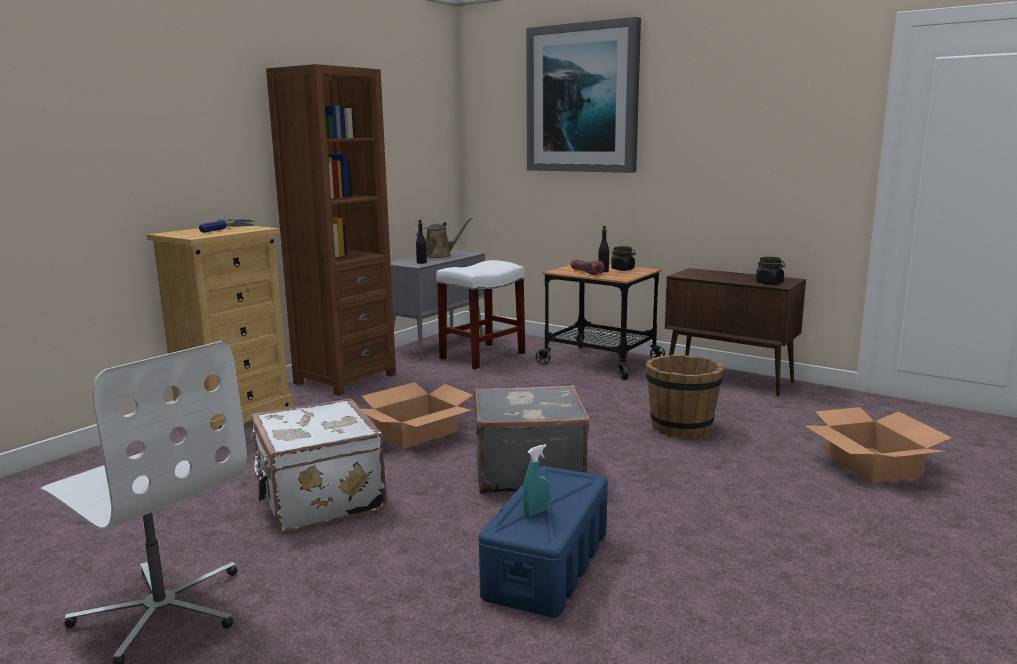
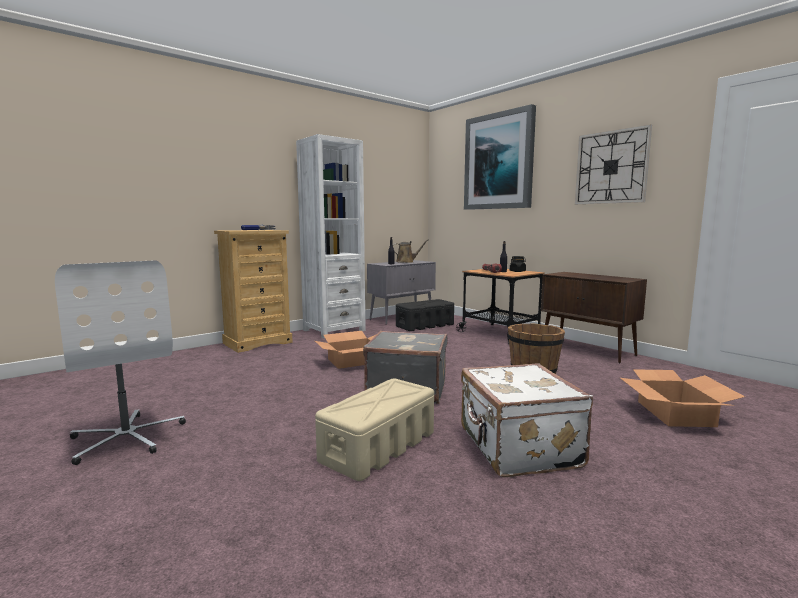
camera: 15 degrees right, 5 degrees down
(318, 499) = (266, 390): white suitcase -> white suitcase (517, 448)
(345, 379) = (334, 330): brown bookcase -> white bookcase
(483, 356) = (425, 325): white stool -> black storage box
(536, 512) = (365, 404): turquoise spray bottle -> none
(547, 565) = (378, 447): blue storage box -> beige storage box
(755, 121) = (611, 167): none -> wall clock
(769, 283) = (615, 279): black jar -> none

